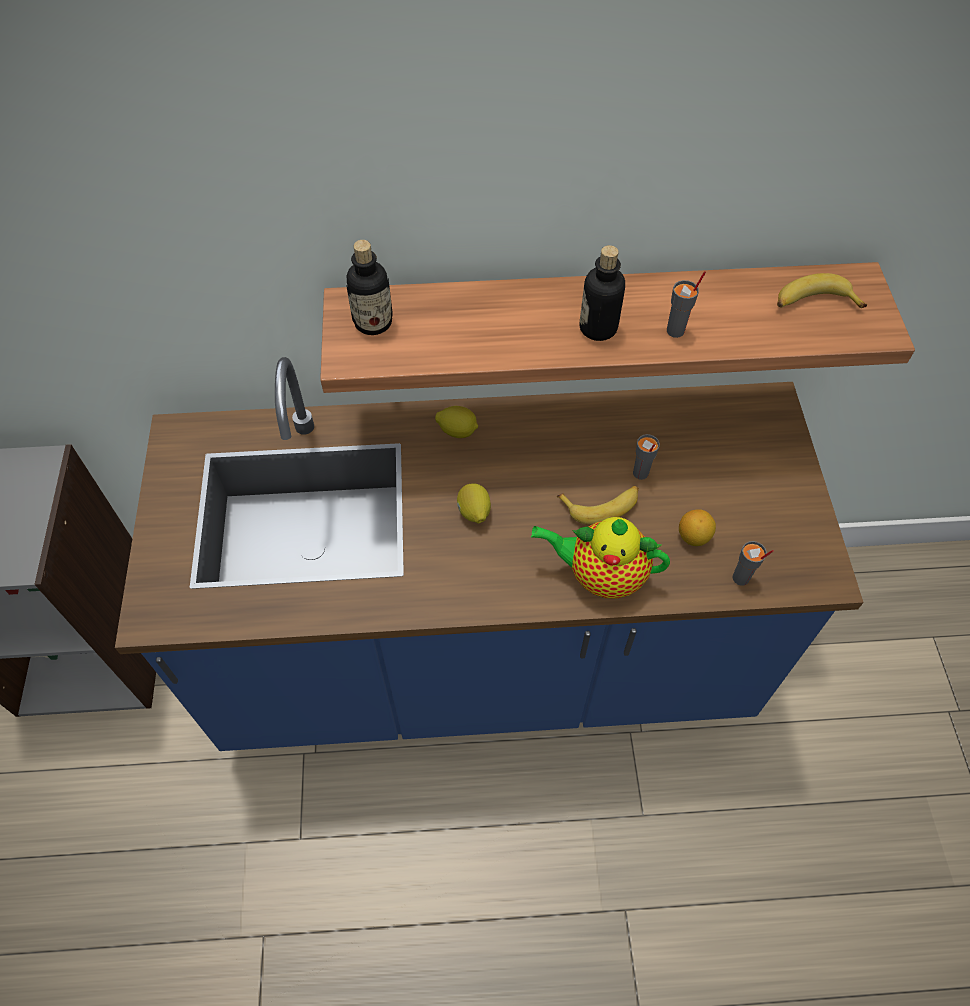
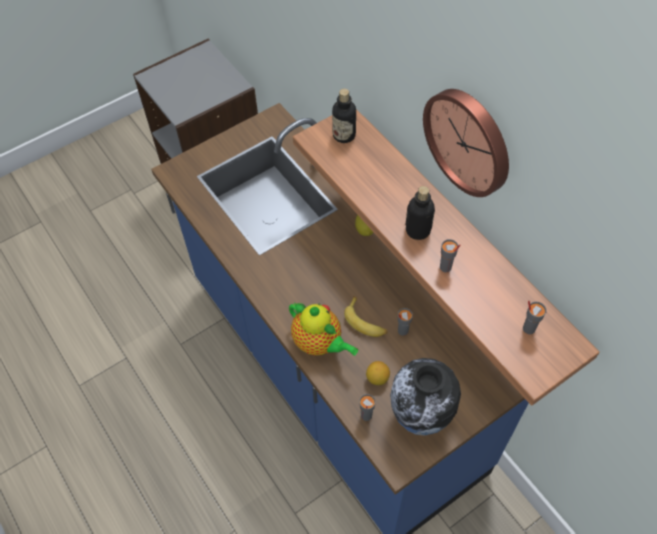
camera: 60 degrees right, 0 degrees up
(474, 512) = (318, 265): lemon -> none
(600, 575) = (319, 343): teapot -> teapot turned 150 degrees clockwise
(605, 145) = (469, 140): none -> wall clock
(775, 521) = (420, 418): none -> vase
(813, 303) = (528, 328): banana -> grey cup

